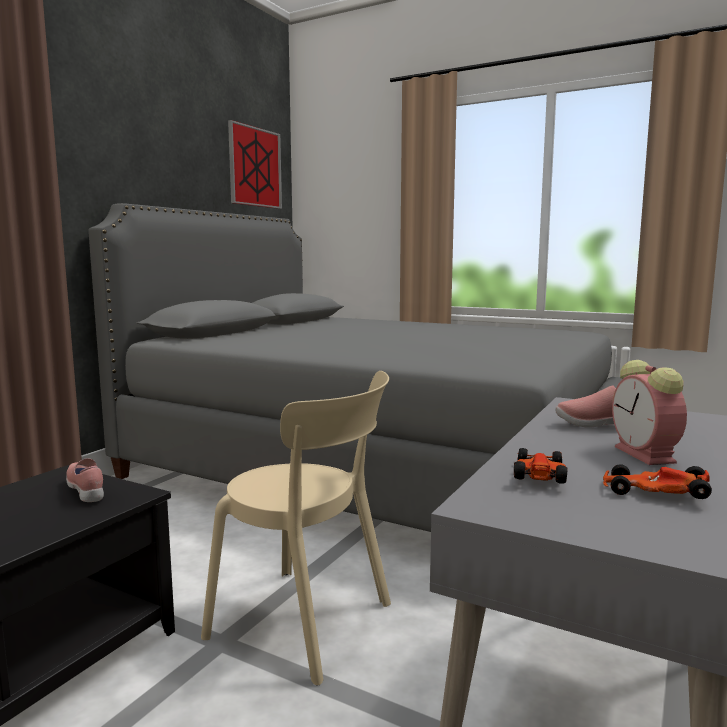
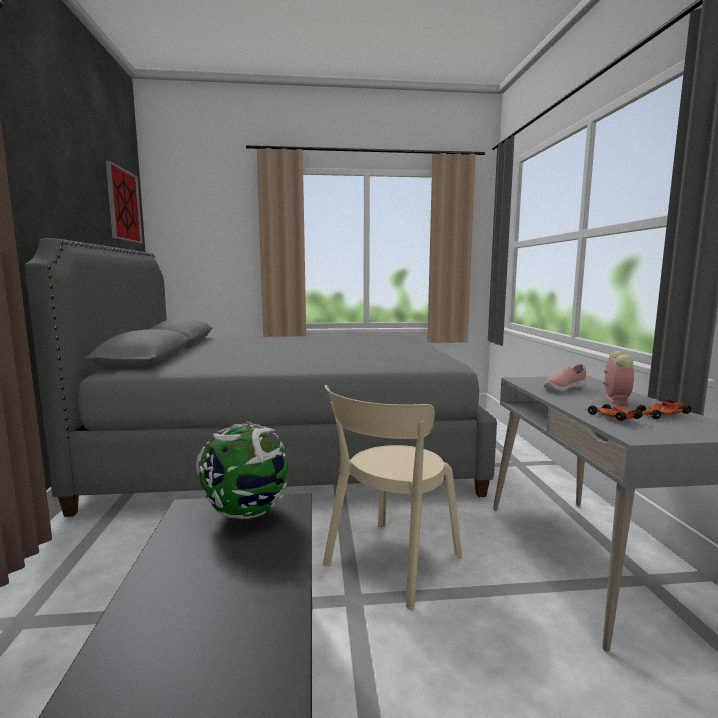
camera: 35 degrees left, 0 degrees up
(87, 491) = (246, 512): pink shoe -> globe
(307, 623) = (389, 564): beige chair -> beige chair turned 135 degrees clockwise
(647, 455) = (615, 400): alarm clock -> alarm clock turned 120 degrees counterclockwise

